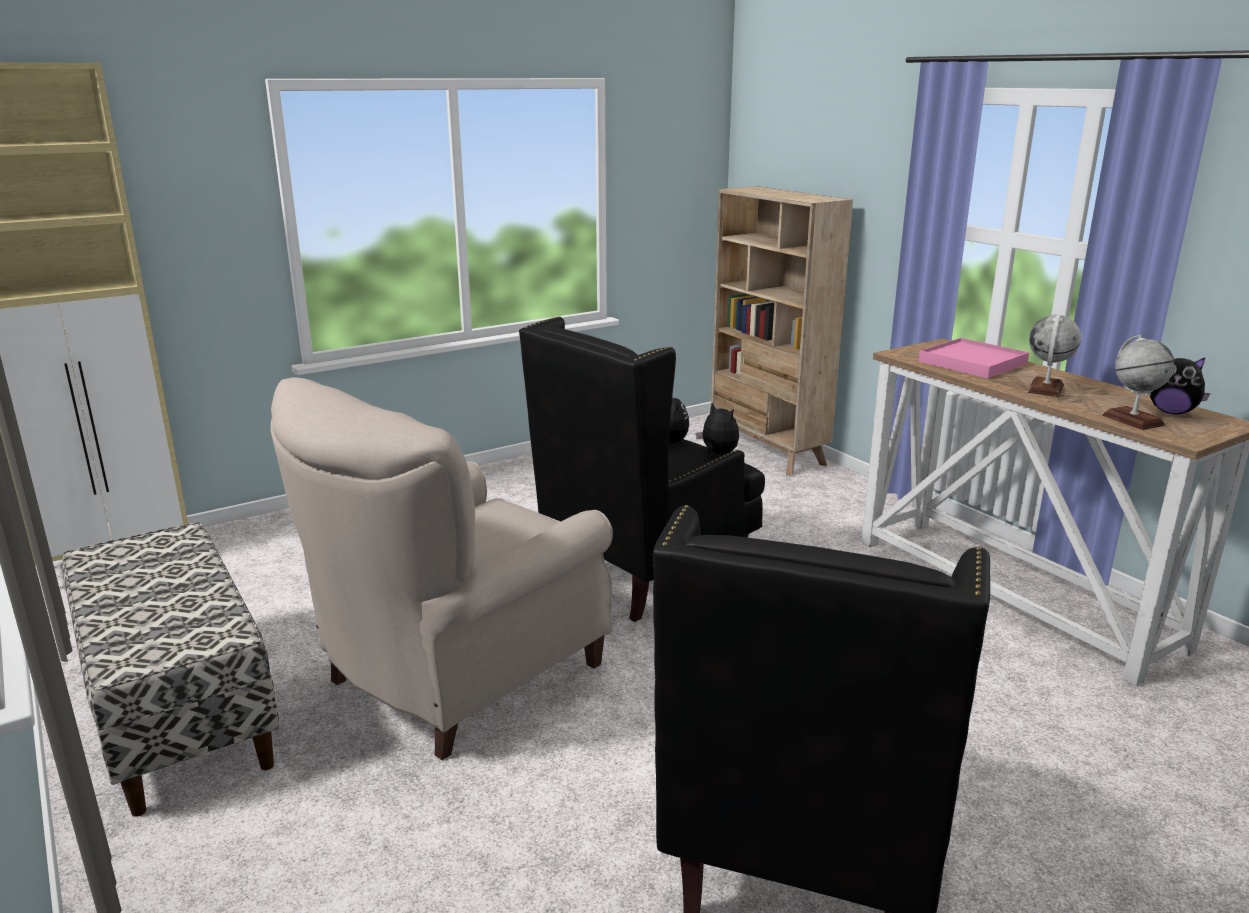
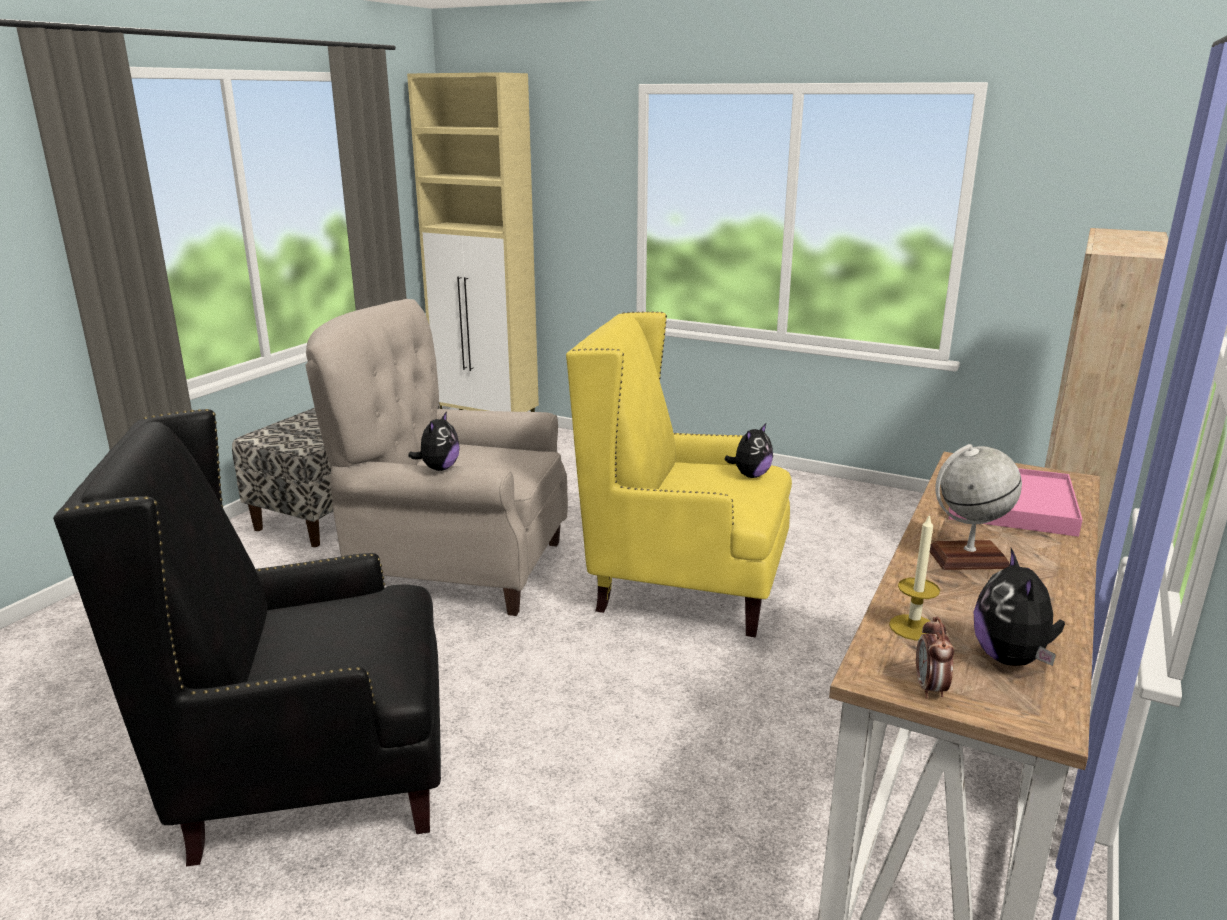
camera: 60 degrees right, 0 degrees up
(646, 573) = (684, 592): black armchair -> yellow armchair
(718, 454) = (756, 501): plush toy -> plush toy (438, 468)
(1132, 420) = (913, 627): globe -> candle
(1203, 433) = (930, 689): none -> alarm clock

